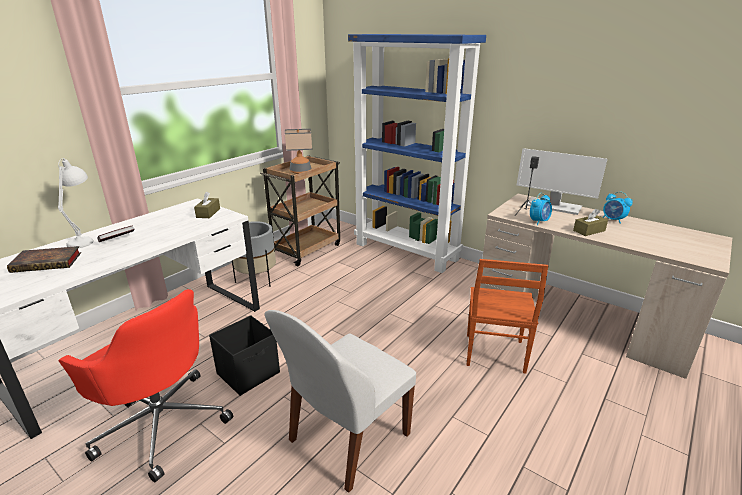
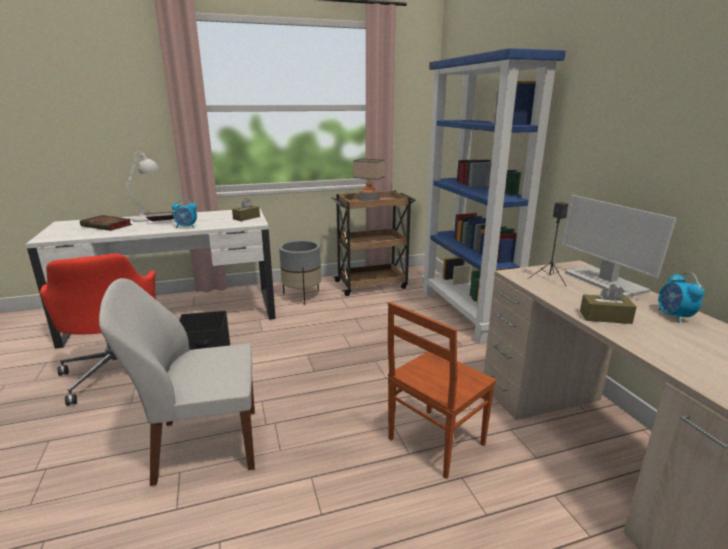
camera: 35 degrees right, 5 degrees down
(539, 221) = (548, 291): alarm clock -> alarm clock (186, 227)

